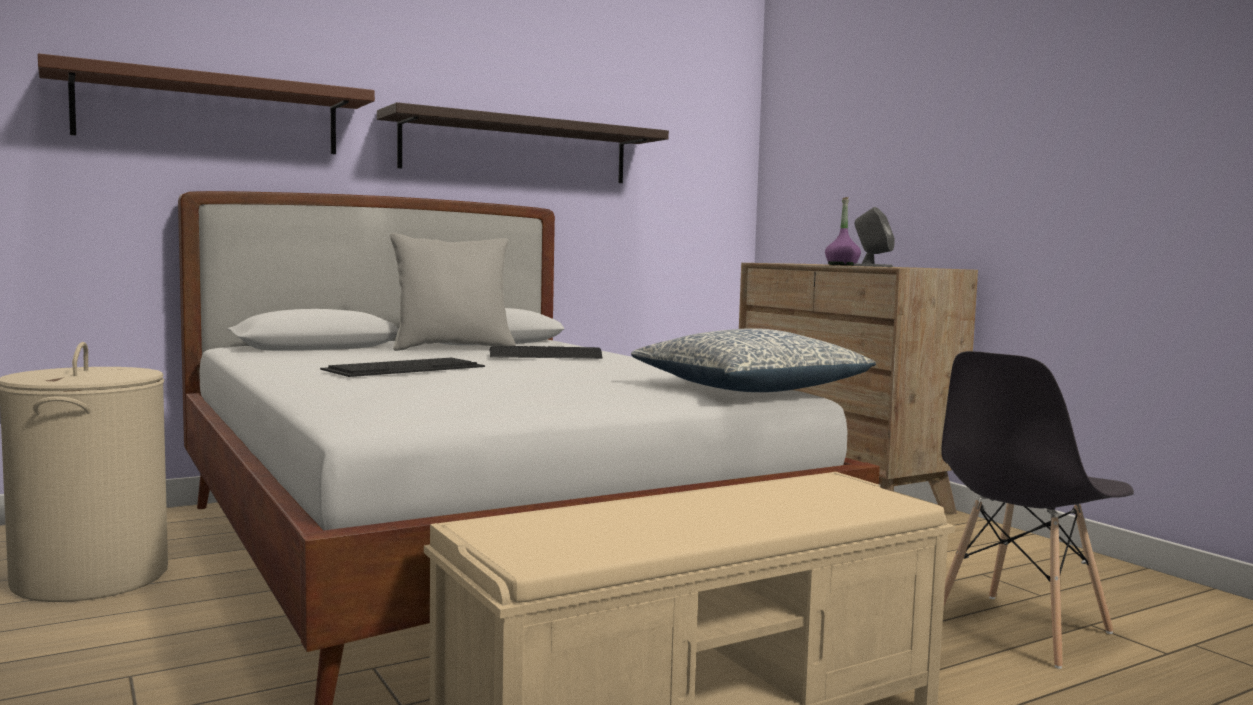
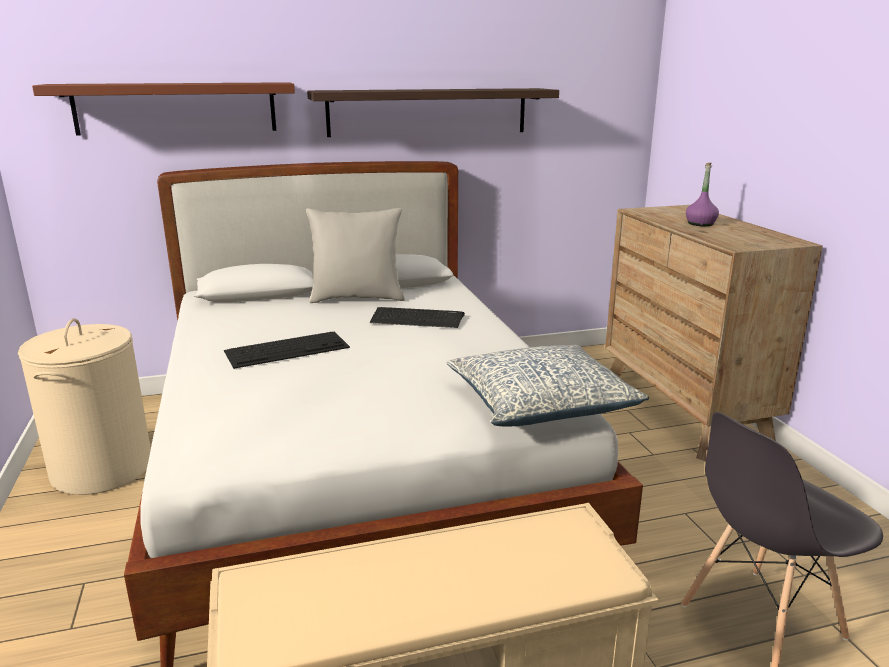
camera: 15 degrees right, 15 degrees up
(872, 266) = (722, 233): grey speaker -> none

